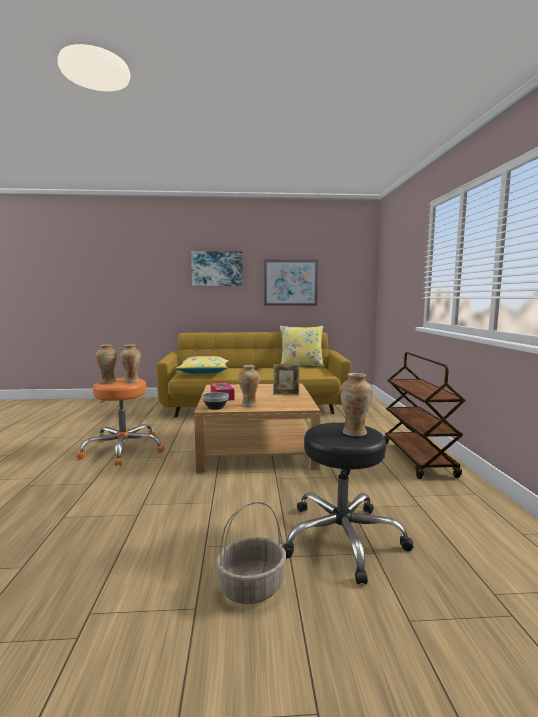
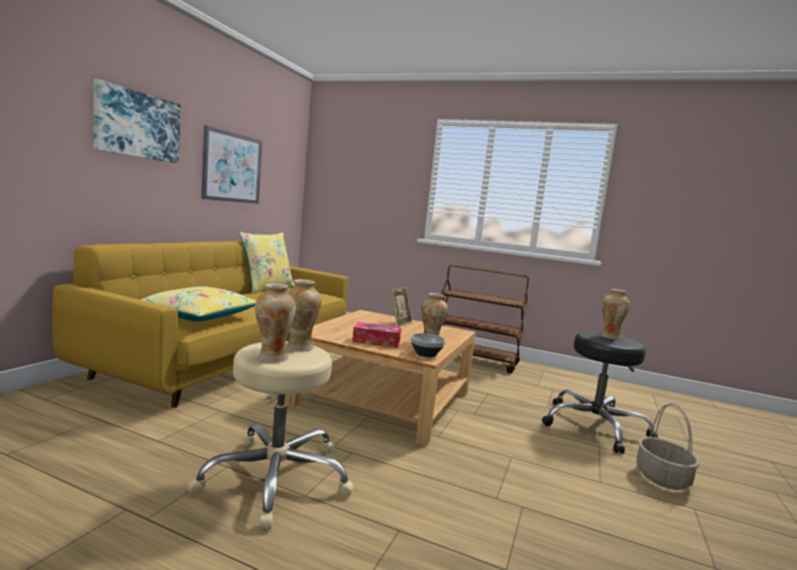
camera: 65 degrees left, 0 degrees up
(123, 449) = (277, 478): orange stool -> beige stool

